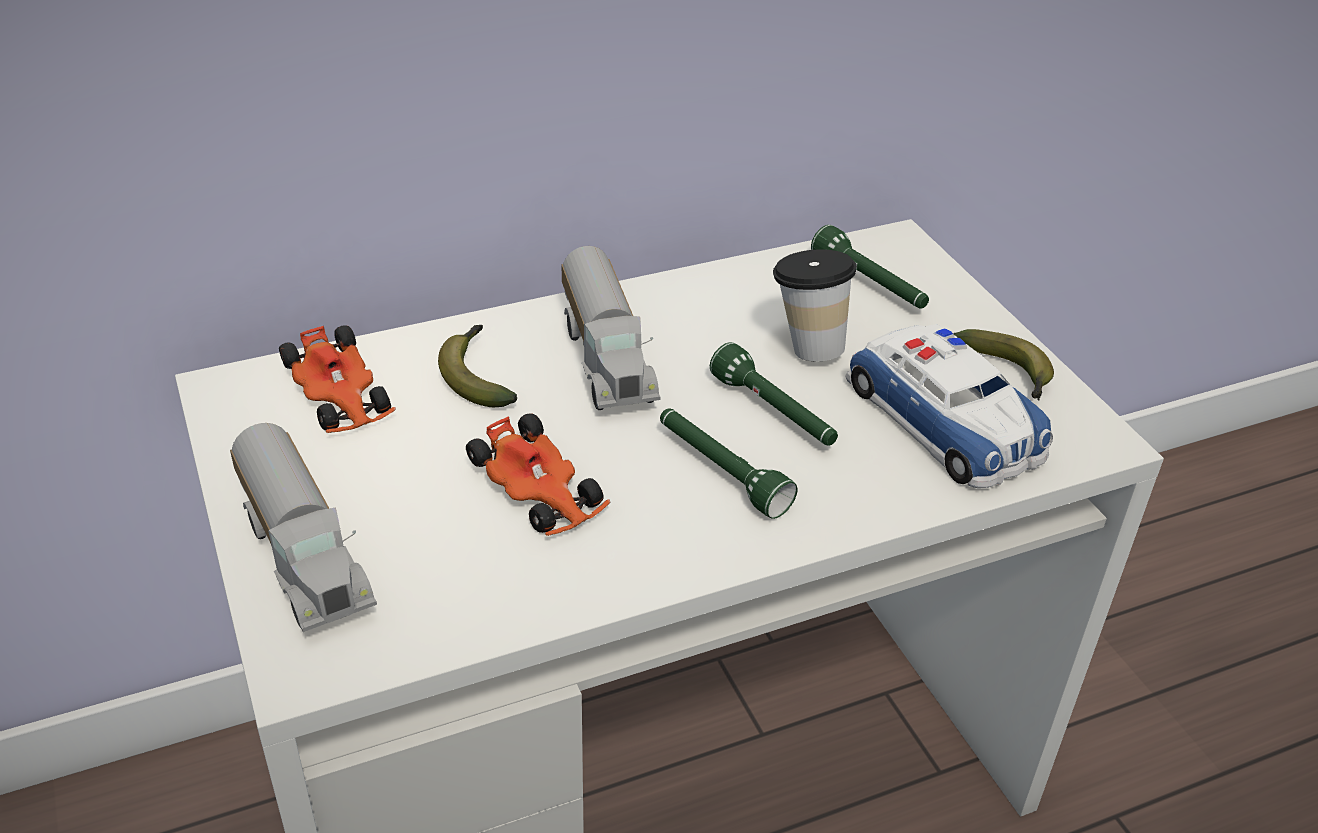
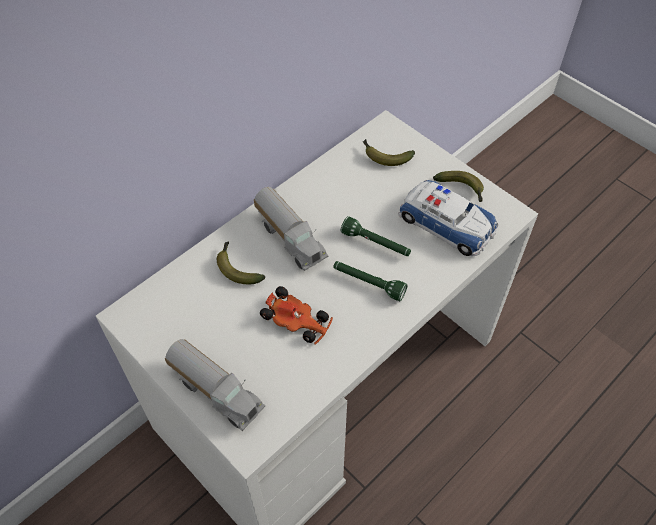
camera: 20 degrees left, 15 degrees up
(339, 394) = (180, 300): toy car -> none
(807, 346) = (373, 201): cup -> none
(869, 285) = (384, 156): green flashlight -> banana

